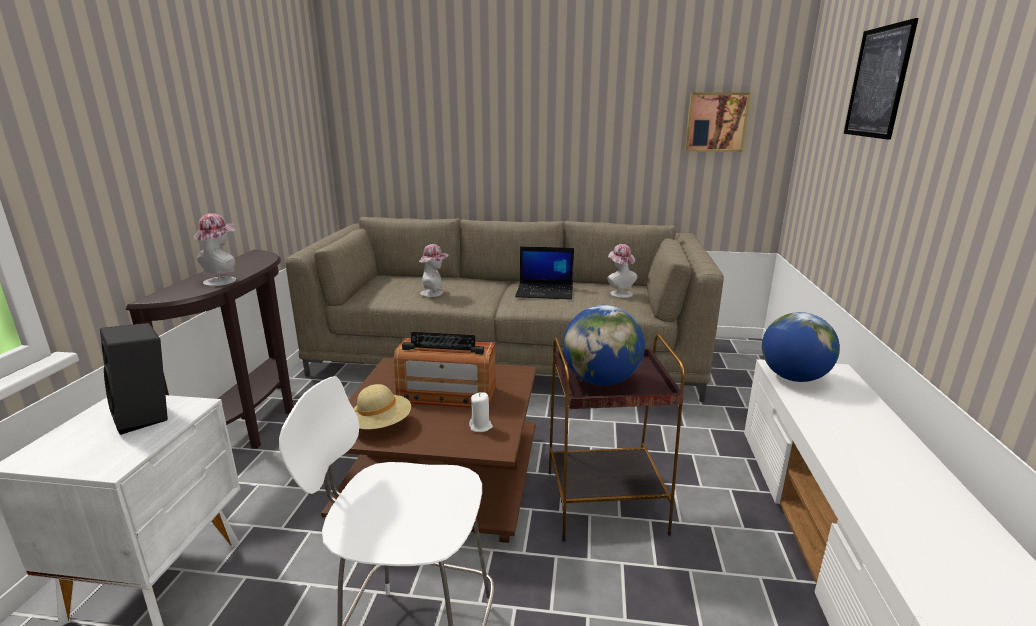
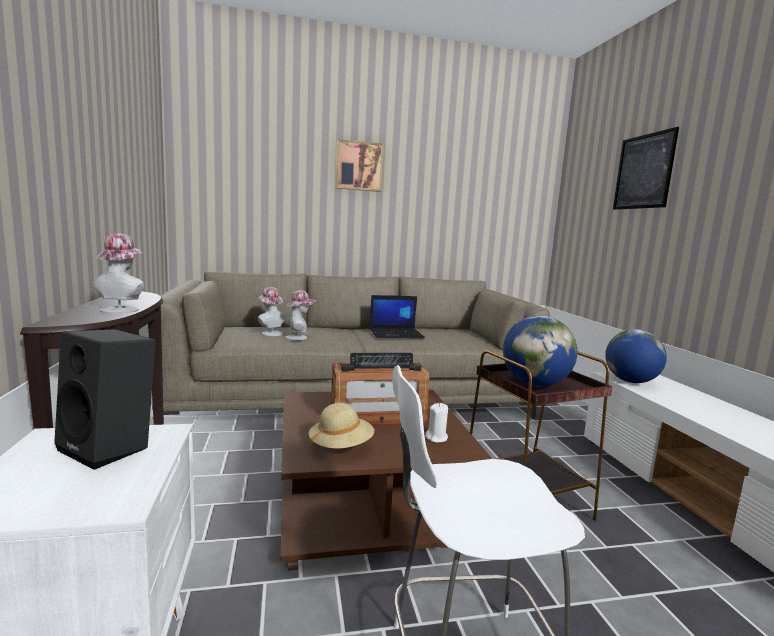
camera: 20 degrees left, 10 degrees down
(619, 293) = (455, 333): hat -> hat (270, 333)
(716, 122) = (503, 205): picture -> picture (359, 166)

